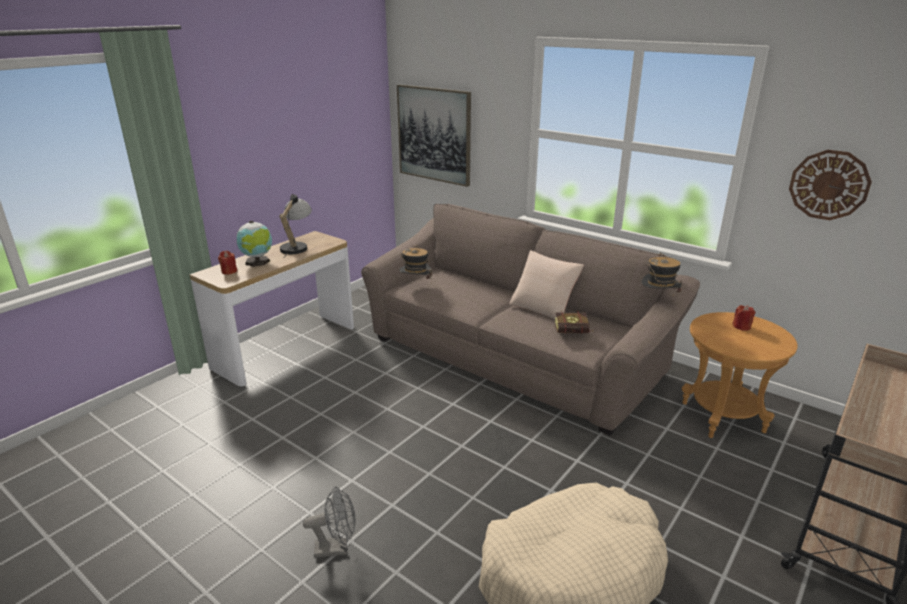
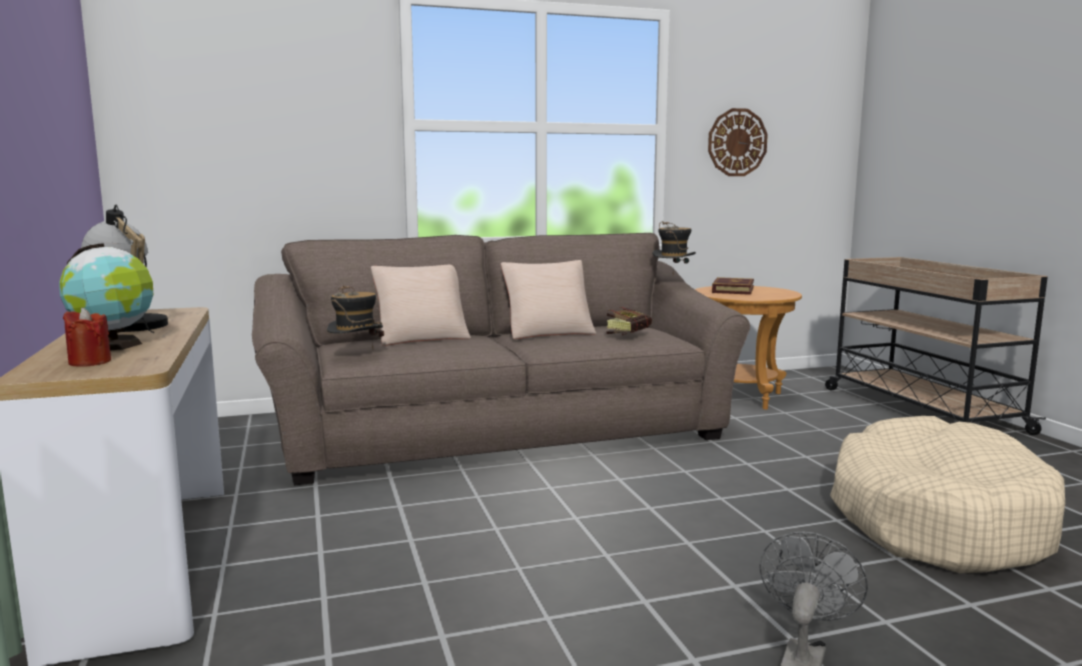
camera: 55 degrees left, 15 degrees down
(434, 134) = (213, 148): picture -> none
(476, 282) = (422, 337): none -> beige pillow
(741, 327) = (733, 290): red candle -> book

